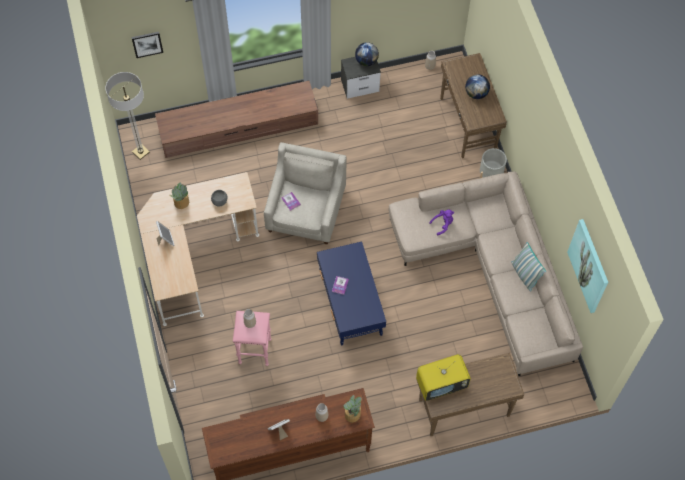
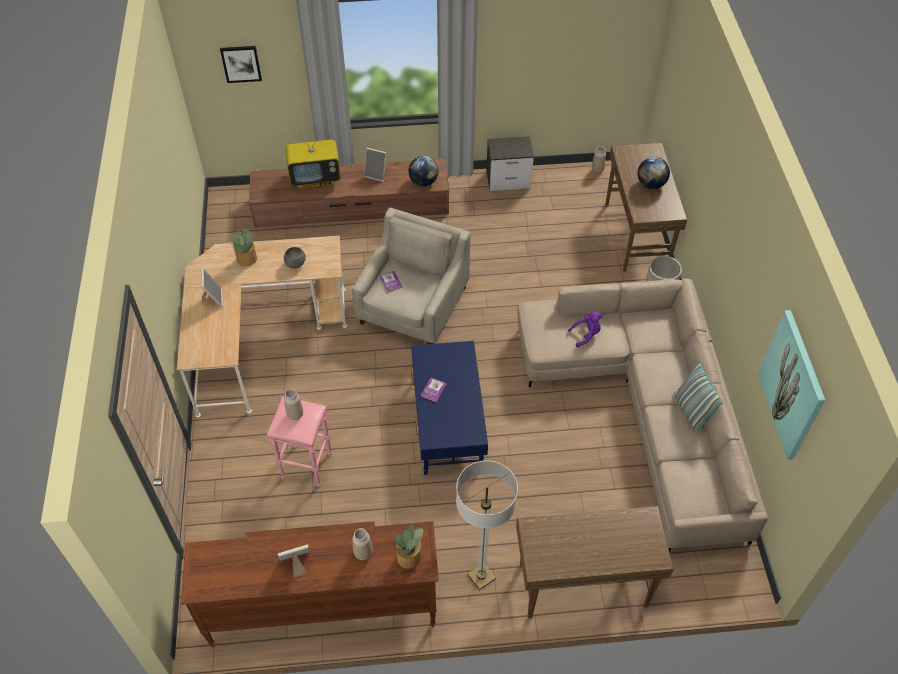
camera: 10 degrees right, 10 degrees down
(141, 152) = (227, 217): floor lamp -> floor lamp (481, 576)
(257, 103) = (376, 174): none -> picture frame
(366, 61) = (518, 143): globe -> globe (423, 182)
(441, 384) = (551, 535): television -> television (315, 178)

